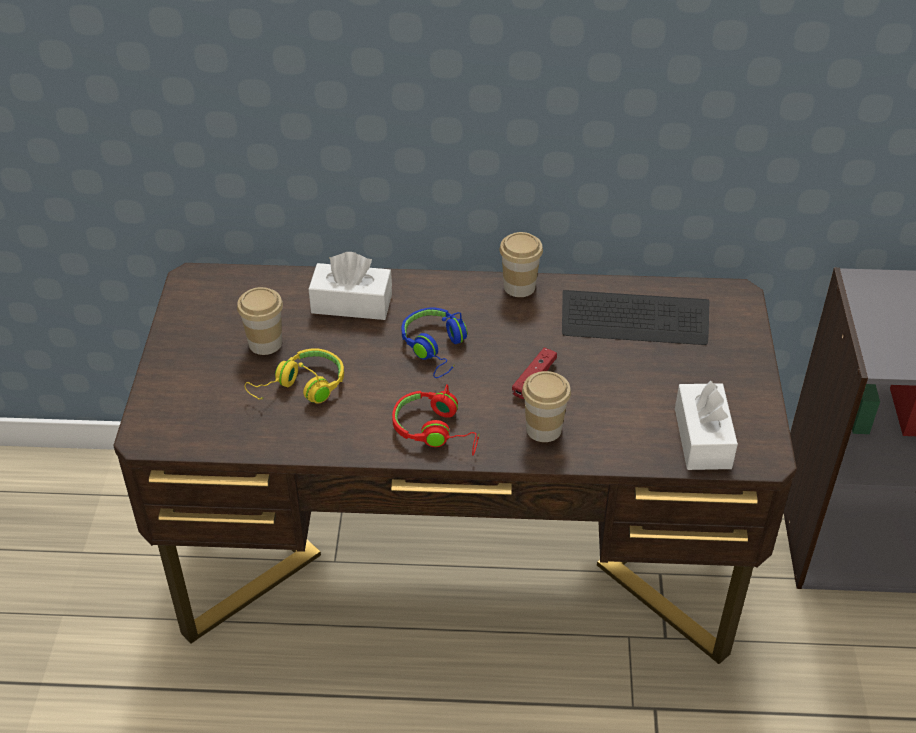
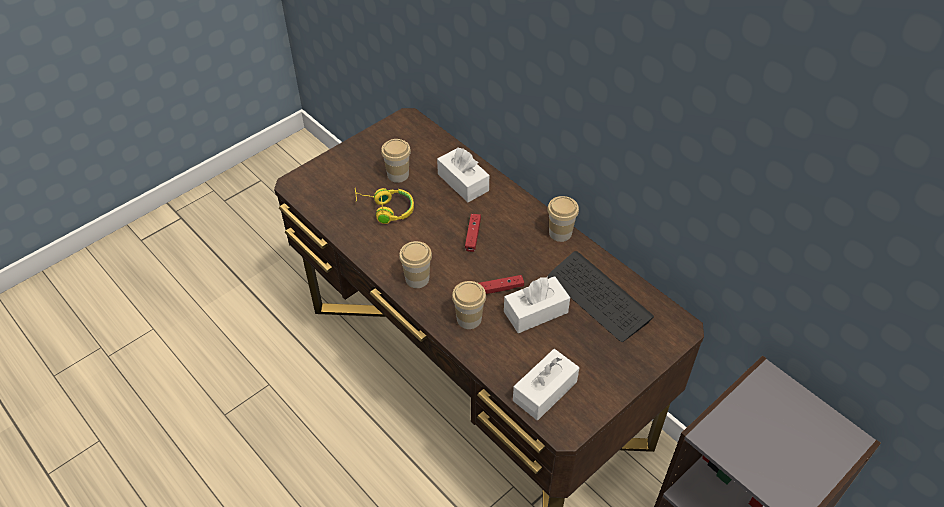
camera: 45 degrees right, 5 degrees up
(436, 348) = (472, 235): blue headphones -> red game controller
(437, 430) = (417, 279): red headphones -> cup
(597, 375) = (535, 312): none -> white tissue box

